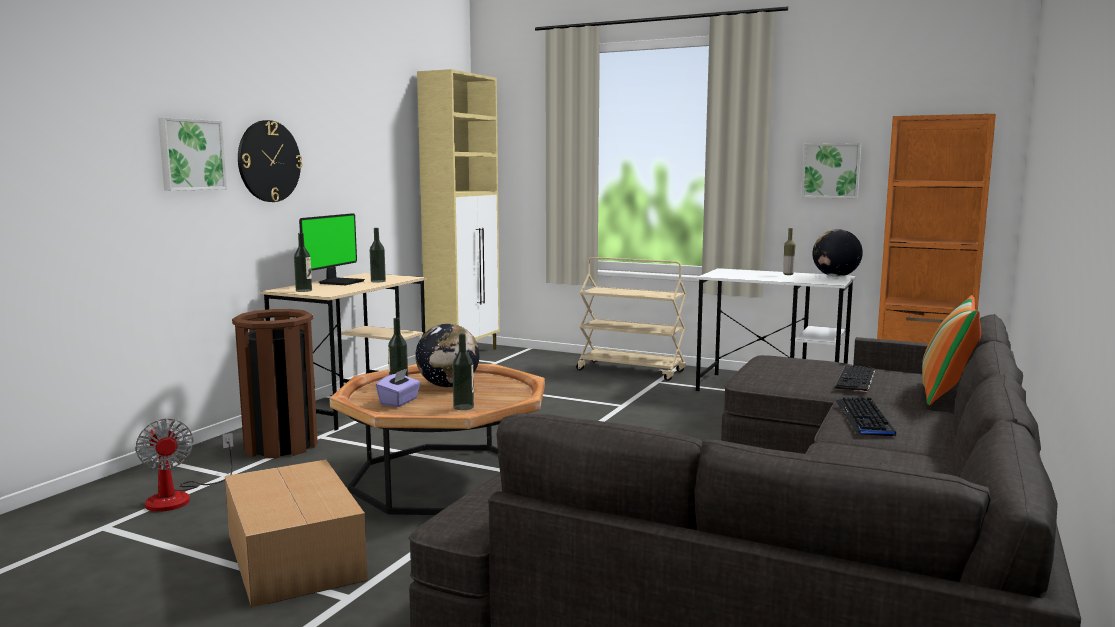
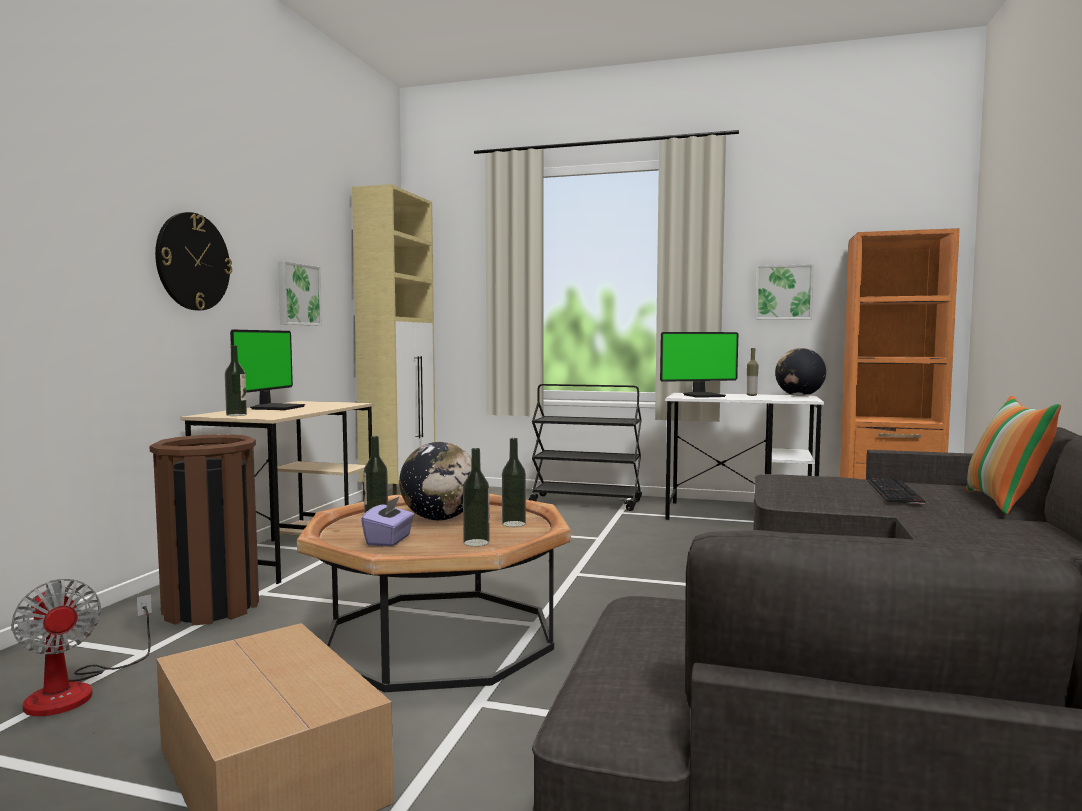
camera: 10 degrees left, 5 degrees down
(190, 154) = (95, 240): picture -> picture (297, 294)
(378, 281) = (321, 406): bottle -> bottle (513, 524)
(631, 371) = (586, 503): beige cart -> black cart
(739, 274) = (703, 396): none -> monitor
(864, 418) = (963, 531): keyboard -> none

